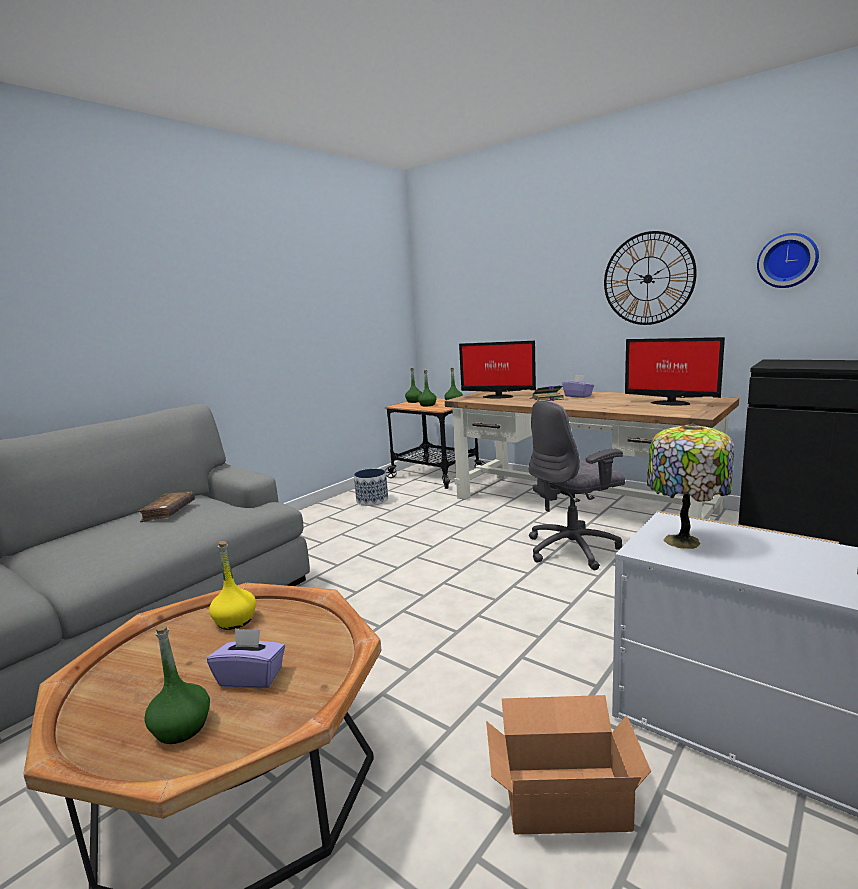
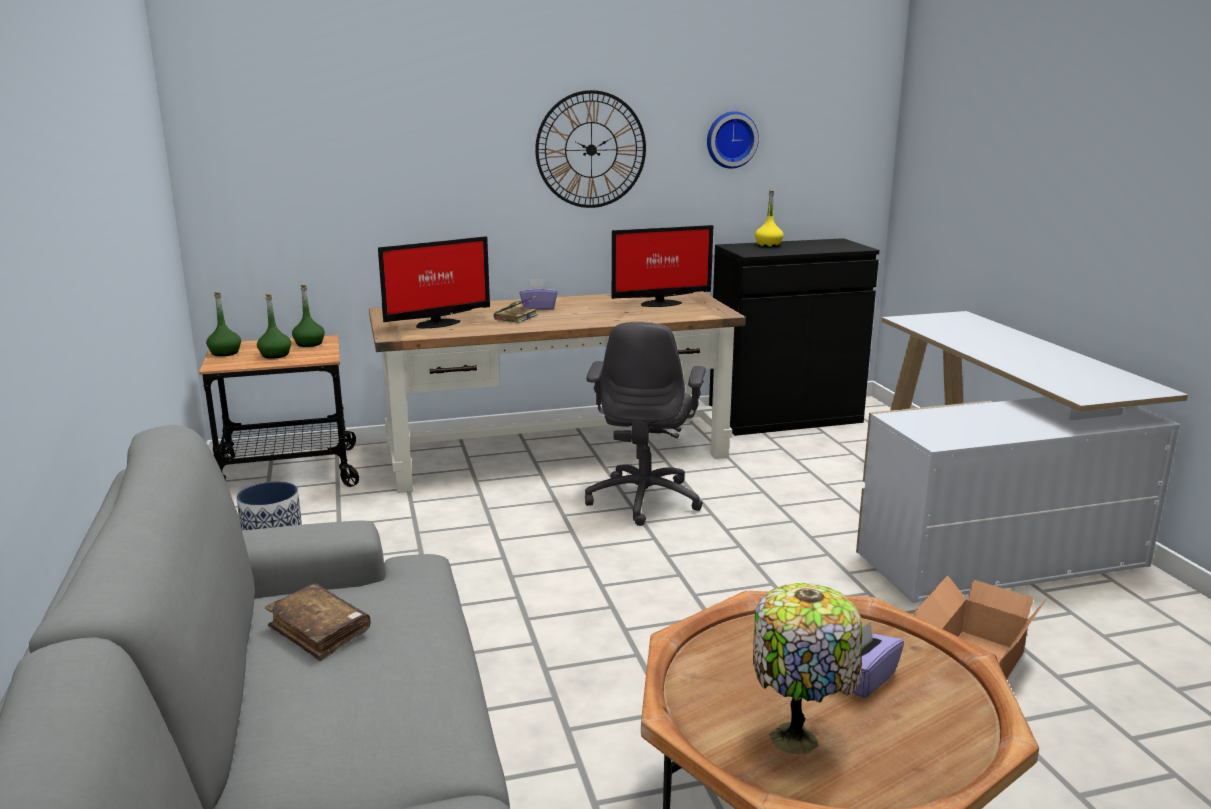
camera: 55 degrees left, 5 degrees up
(182, 727) = (919, 731): green bottle -> none
(235, 620) = (726, 666): yellow bottle -> yellow bottle (768, 245)
(684, 542) = (940, 429): table lamp -> table lamp (798, 739)

